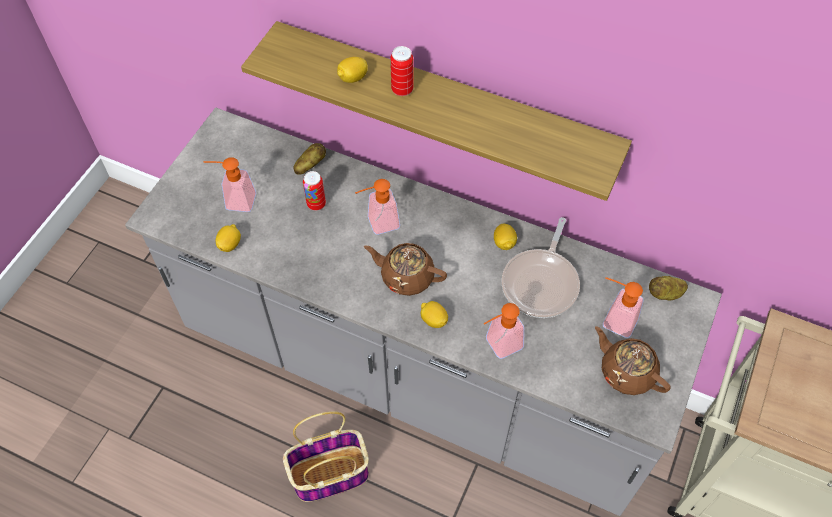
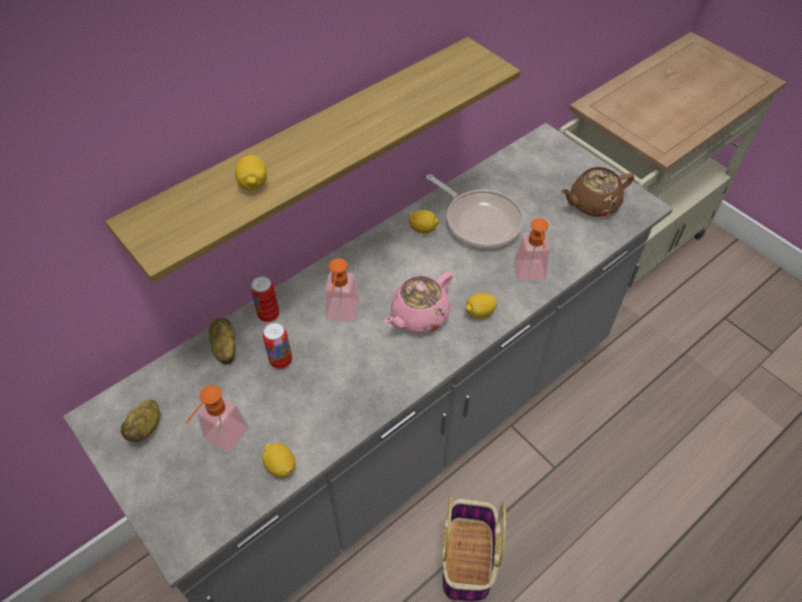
camera: 65 degrees left, 5 degrees down
(402, 89) = (300, 152): can -> can (268, 314)
(406, 276) = (418, 315): brown teapot -> pink teapot
(613, 319) = (540, 191): soap dispenser -> none
(665, 294) = (531, 152): potato -> potato (146, 427)

